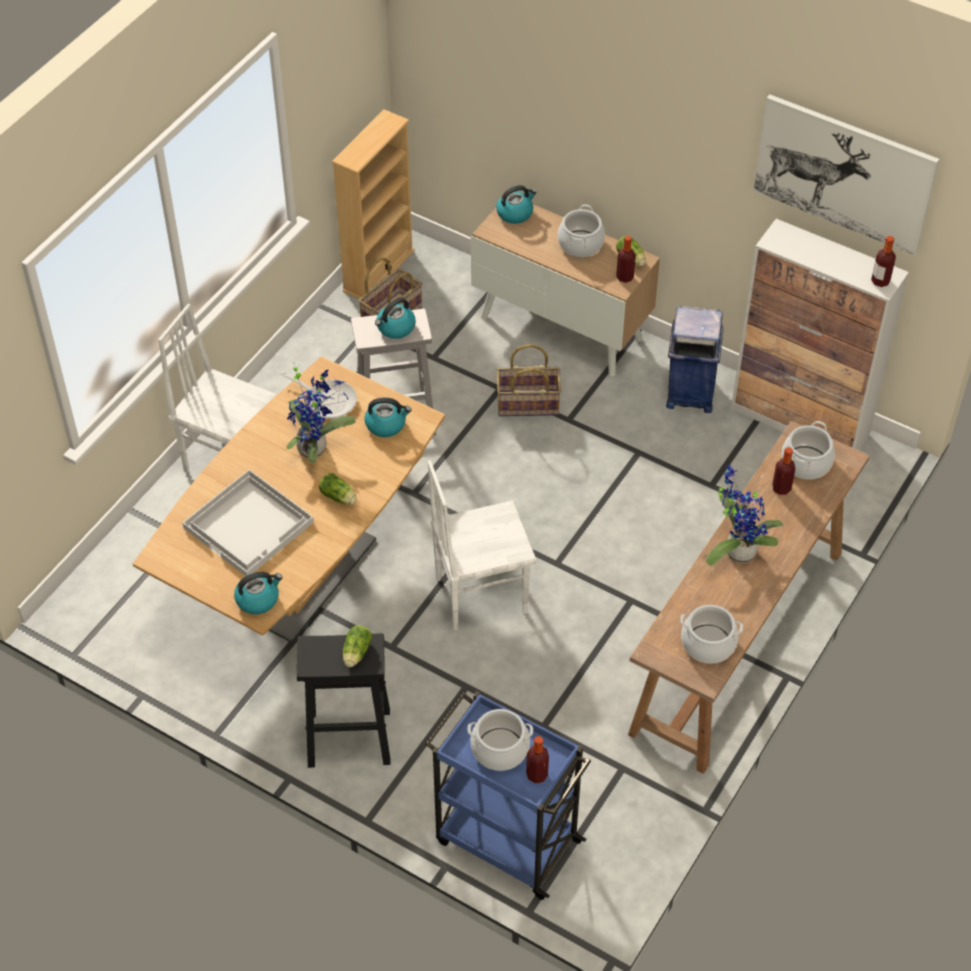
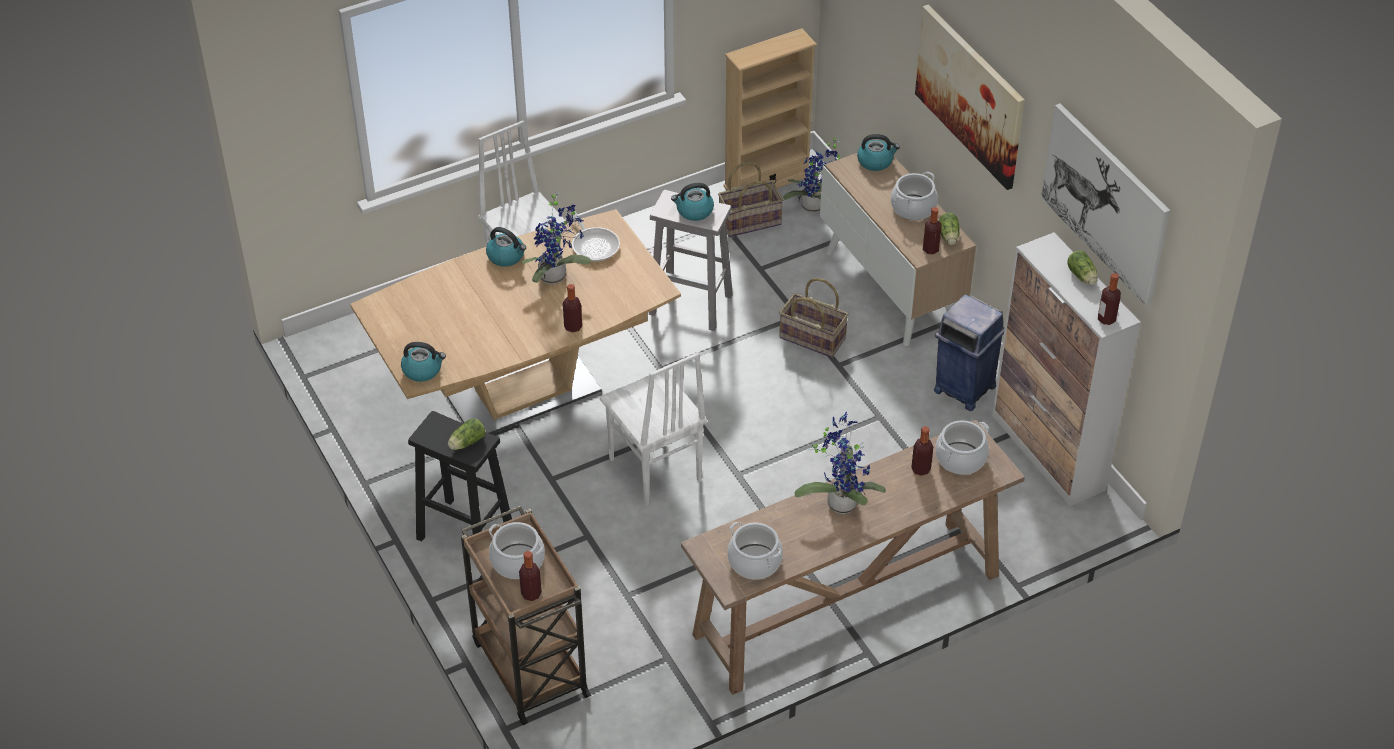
camera: 30 degrees right, 5 degrees down
(250, 525) = (459, 313): white tray -> none
(339, 497) = (545, 322): lettuce -> lettuce (1082, 277)
(370, 491) = (573, 327): none -> bottle
(386, 424) = (626, 282): kettle -> kettle (506, 256)
(440, 278) = (815, 207): none -> potted plant
(480, 594) = (654, 470): white chair -> white chair turned 135 degrees counterclockwise
(505, 840) = (529, 666): blue cart -> brown cart
(633, 117) = (970, 95): none -> picture

